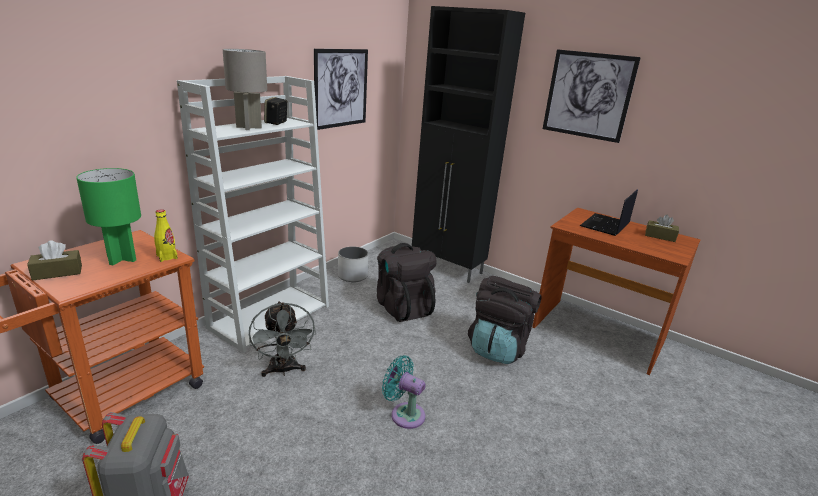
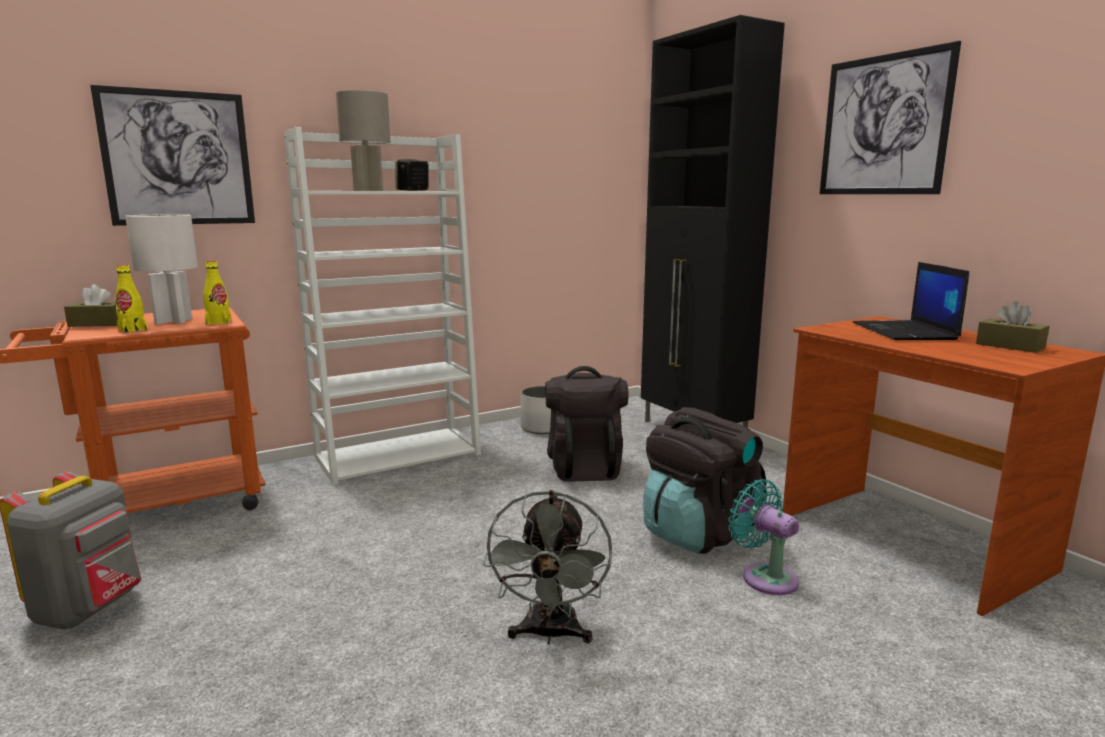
camera: 25 degrees right, 10 degrees down
(104, 278) = (133, 330): none -> yellow bottle
(121, 258) = (174, 321): green table lamp -> white table lamp
(283, 370) = (362, 509): grey fan -> grey fan (550, 634)
(341, 88) = (533, 164): picture -> picture (178, 158)
(404, 414) = (477, 583): turquoise fan -> turquoise fan (765, 576)
(605, 225) = (905, 332): laptop -> laptop turned 60 degrees counterclockwise

